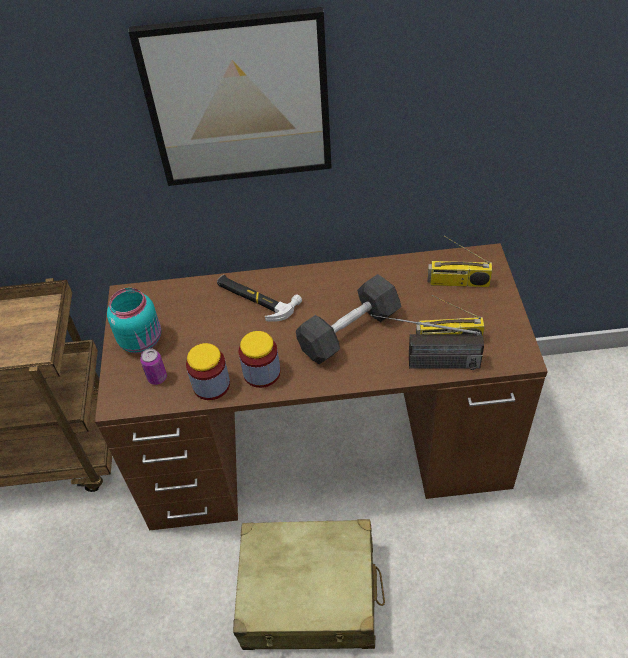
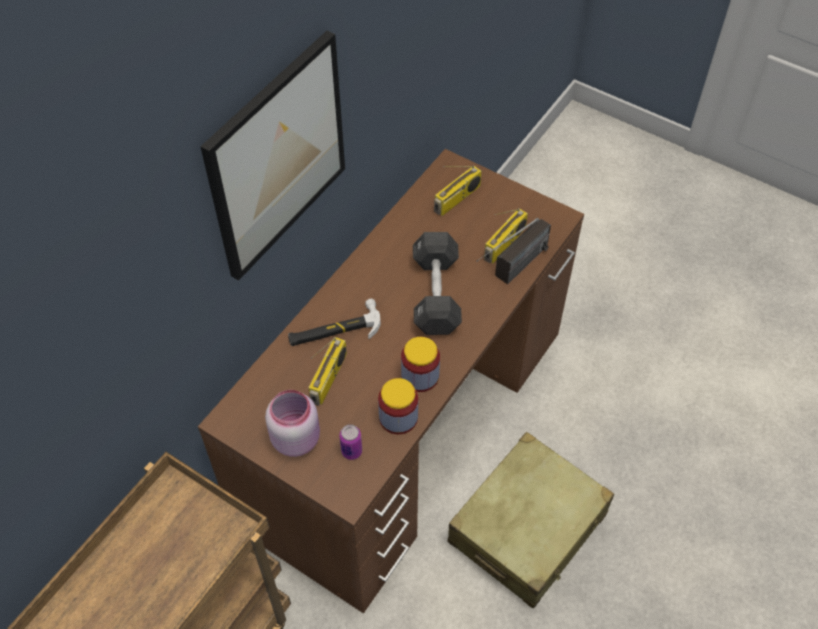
camera: 55 degrees left, 5 degrees up
(142, 340) = (296, 438): turquoise jar -> pink jar
(209, 323) = (329, 379): none -> radio

